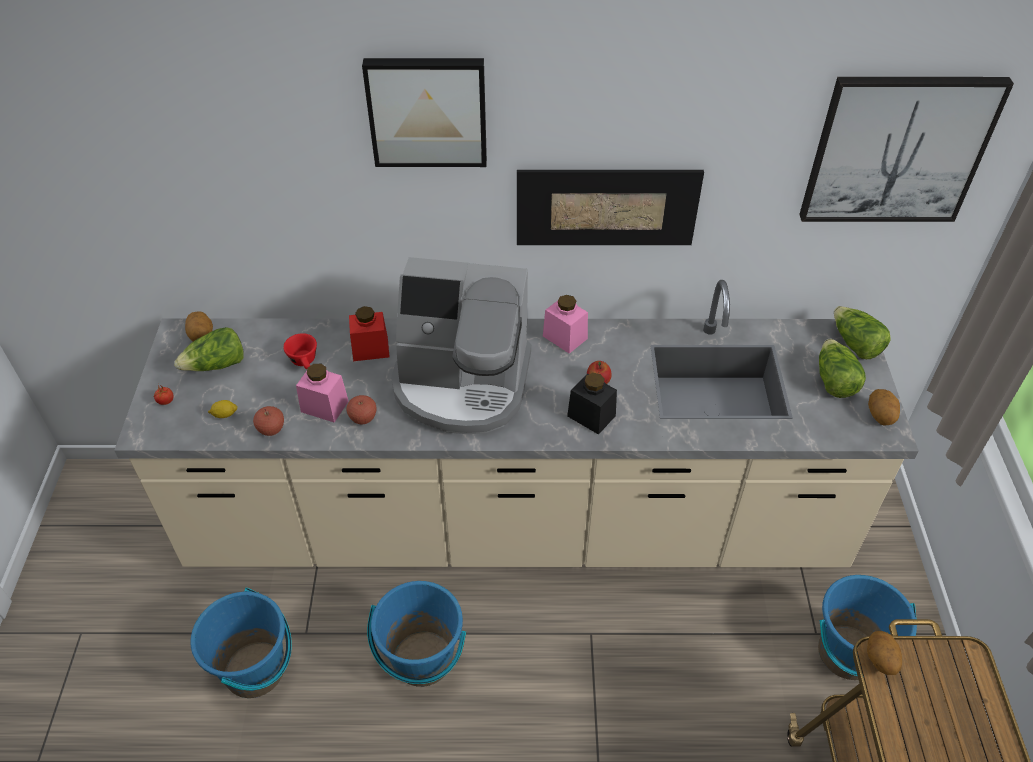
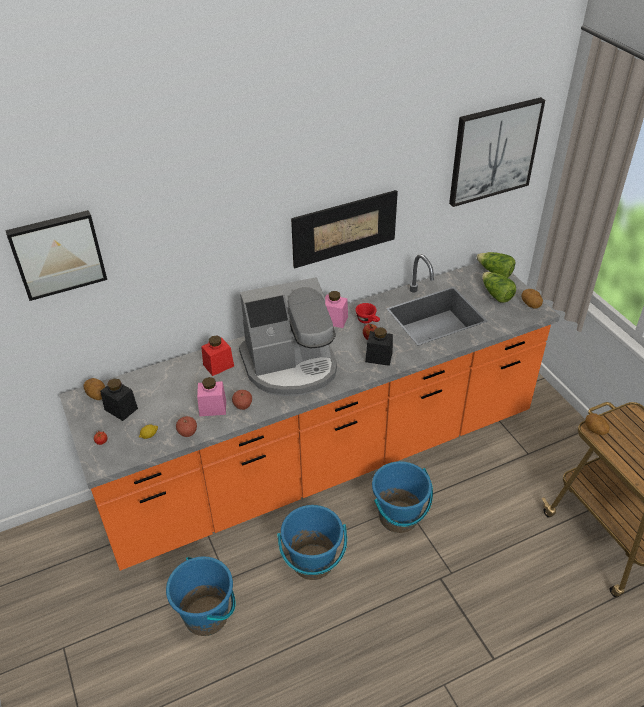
camera: 25 degrees left, 5 degrees down
(216, 365) = (121, 409): lettuce -> black jar
(305, 362) = (180, 387): red cup -> red cup (368, 320)
(427, 110) = (236, 193): picture -> picture (57, 253)
(516, 525) = (323, 461): beige counter -> orange counter
(848, 653) = (550, 457): blue bucket -> blue bucket (399, 517)

